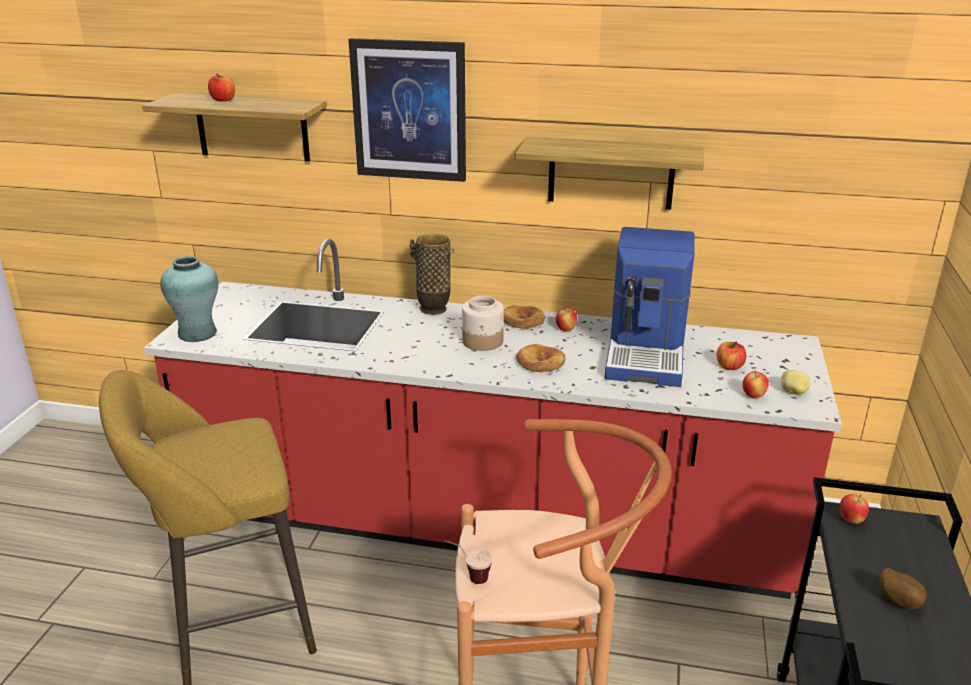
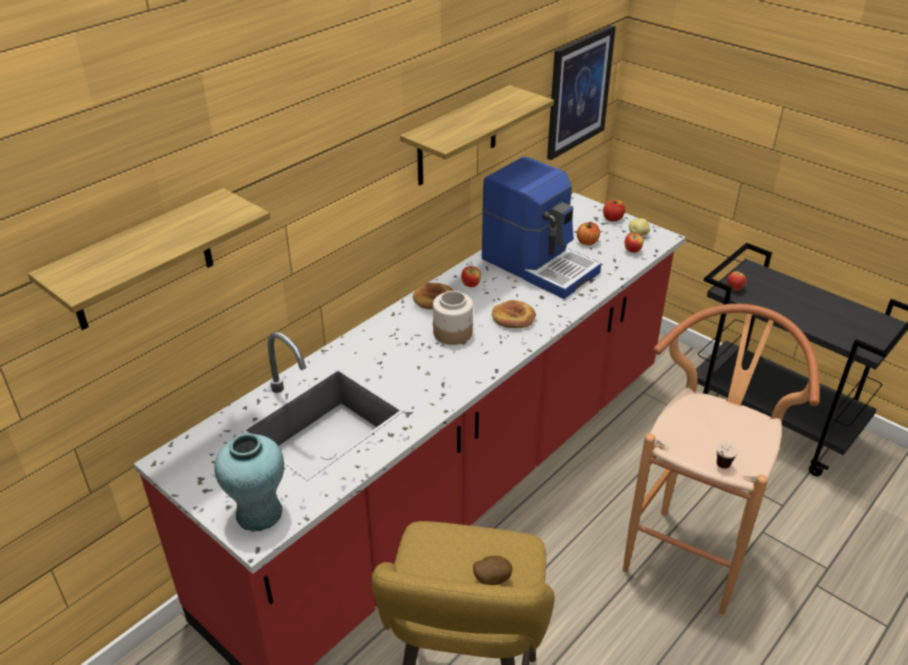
camera: 60 degrees left, 10 degrees up
(223, 100) = (132, 246): apple -> apple (612, 218)
(409, 110) = (304, 158): picture -> picture (579, 92)
(433, 309) = (364, 338): vase -> none
(899, 601) = (811, 310): potato -> potato (491, 579)

